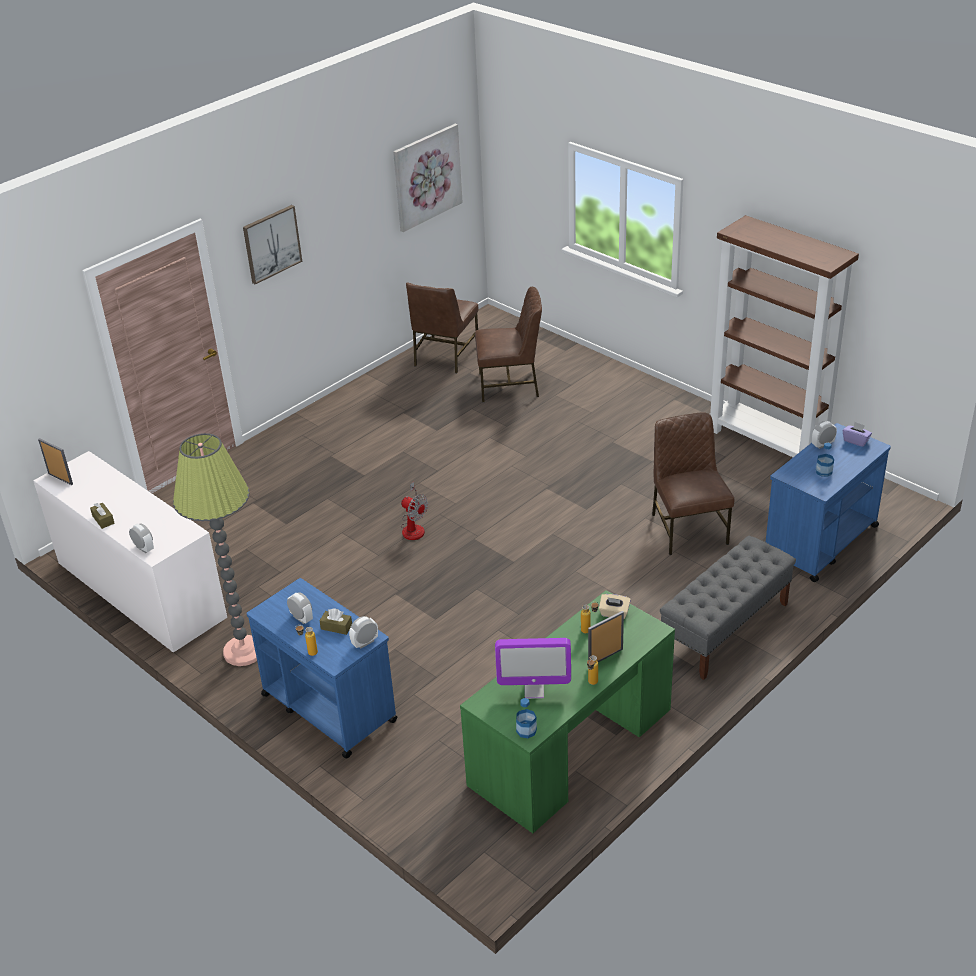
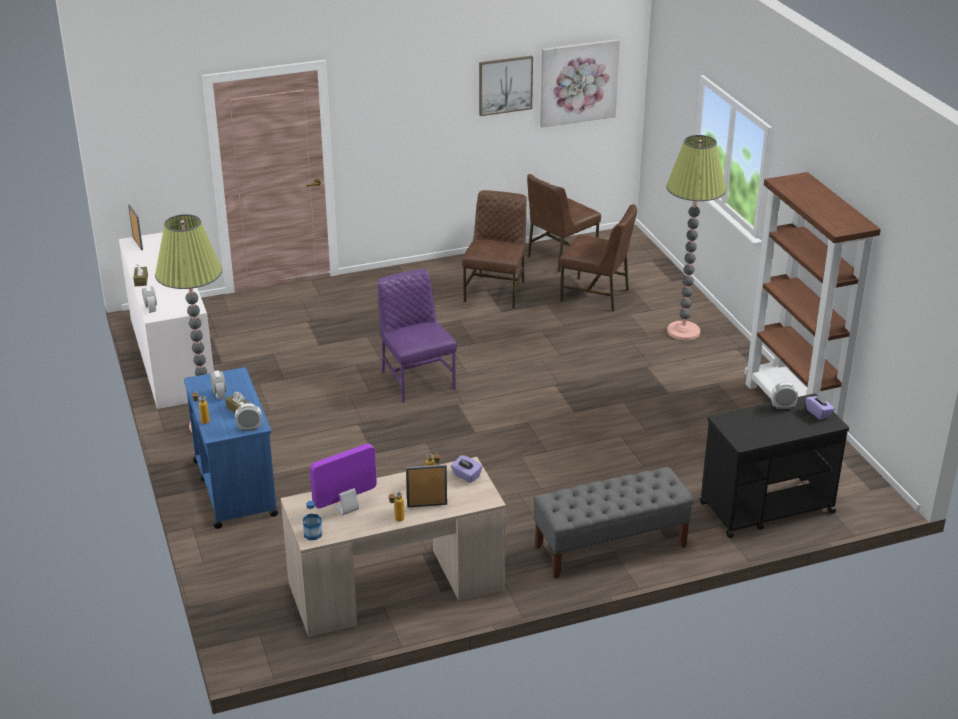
camera: 25 degrees right, 5 degrees down
(271, 244) = (395, 101): picture -> picture (505, 85)
(413, 527) = (416, 379): fan -> purple chair
(534, 691) = (346, 508): monitor -> monitor turned 120 degrees clockwise
(569, 746) = (395, 586): green desk -> beige desk
(614, 613) = (466, 476): beige tissue box -> purple tissue box
(616, 397) = (683, 331): none -> floor lamp
(688, 528) = (651, 456): brown chair -> brown chair (496, 291)
(820, 542) = (765, 508): blue cart -> black cart
(823, 471) = (761, 428): bottle -> none

